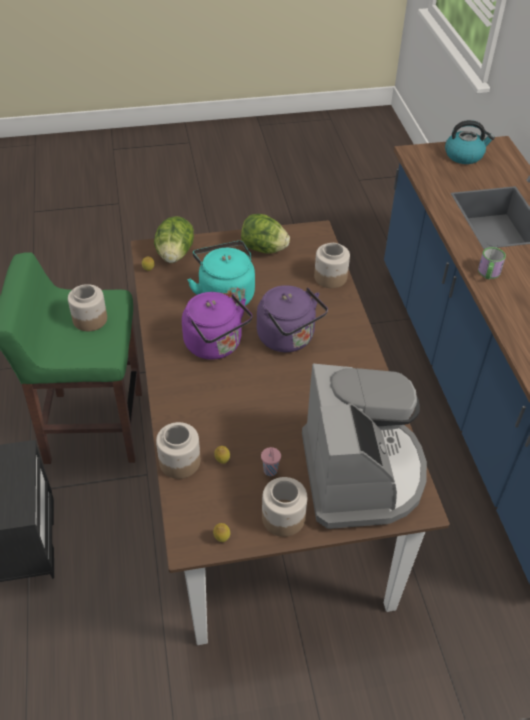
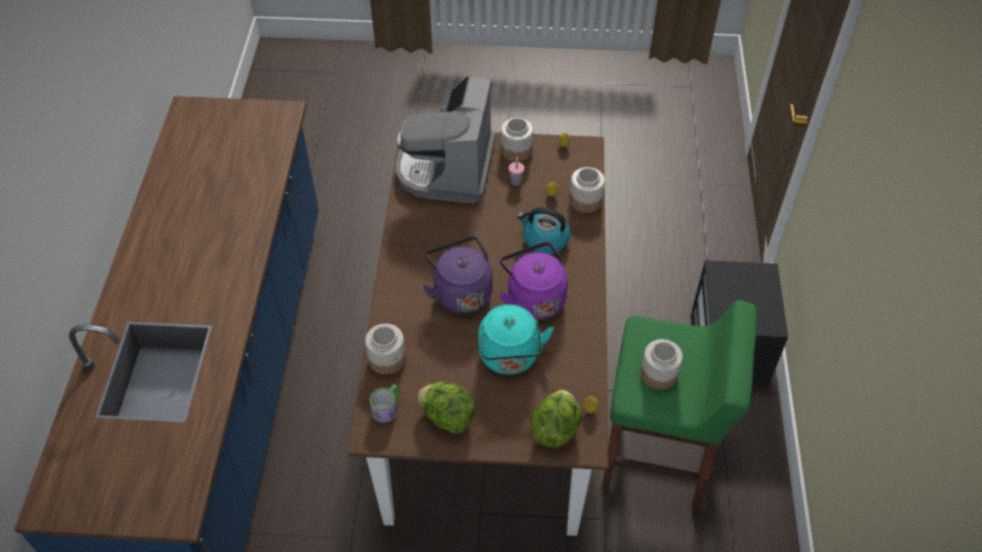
camera: 165 degrees left, 5 degrees up
(464, 155) = (112, 494): kettle -> kettle (544, 240)
(488, 274) = (232, 292): mug -> mug (387, 408)

